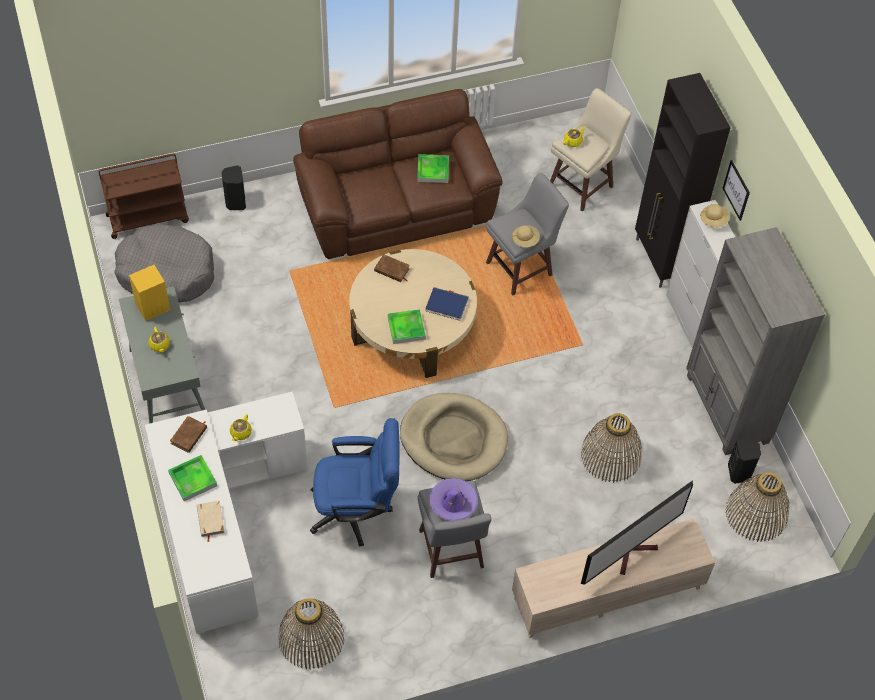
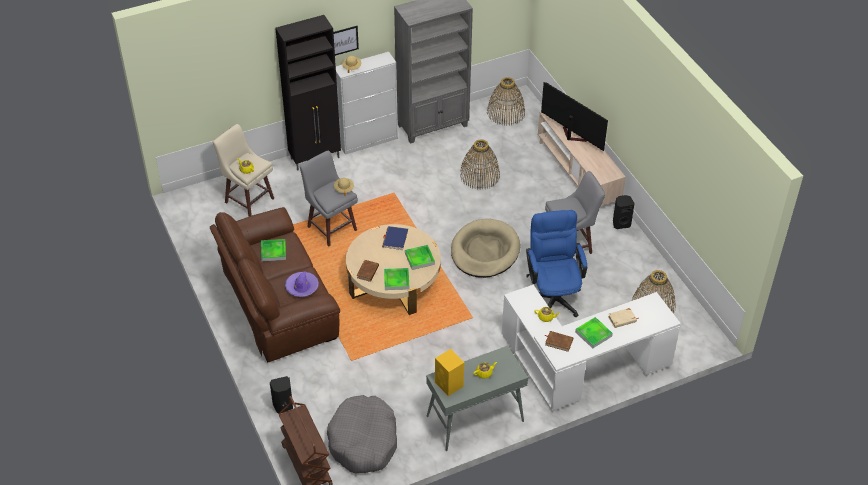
camera: 95 degrees left, 10 degrees down
(371, 299) = (396, 280): none -> tray
(453, 502) = (566, 208): purple hat -> purple hat (302, 287)
(739, 472) = (478, 120): black speaker -> black speaker (621, 223)

